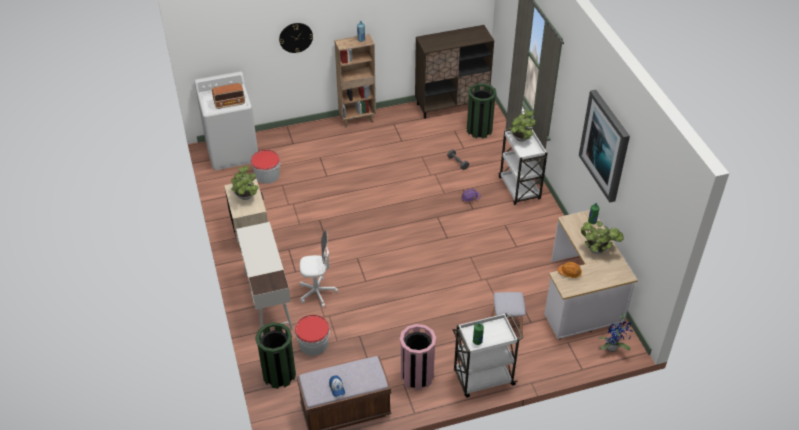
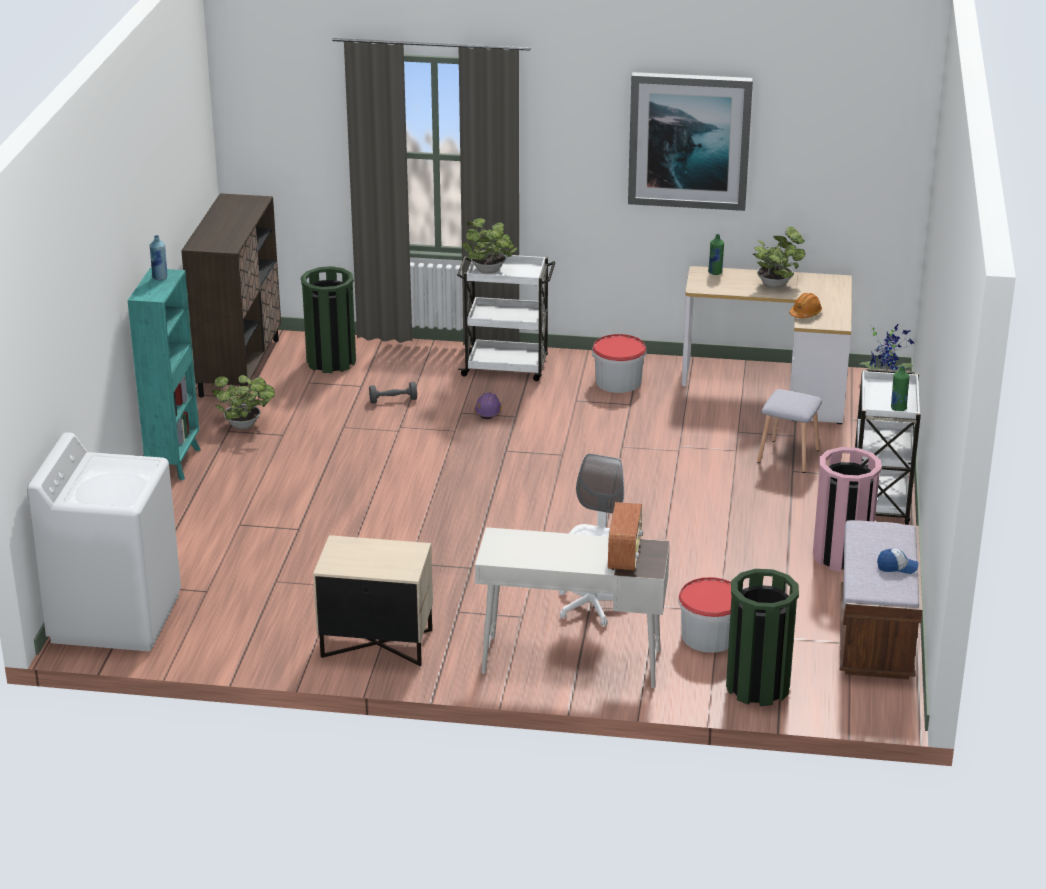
camera: 65 degrees left, 15 degrees down
(230, 103) = (134, 476): radio -> radio (624, 555)
(245, 197) = (372, 556): potted plant -> potted plant (245, 425)
(267, 175) = (230, 592): bucket -> bucket (618, 382)
(296, 37) = (95, 318): wall clock -> none
(357, 119) = (174, 462): brown bookcase -> turquoise bookcase

